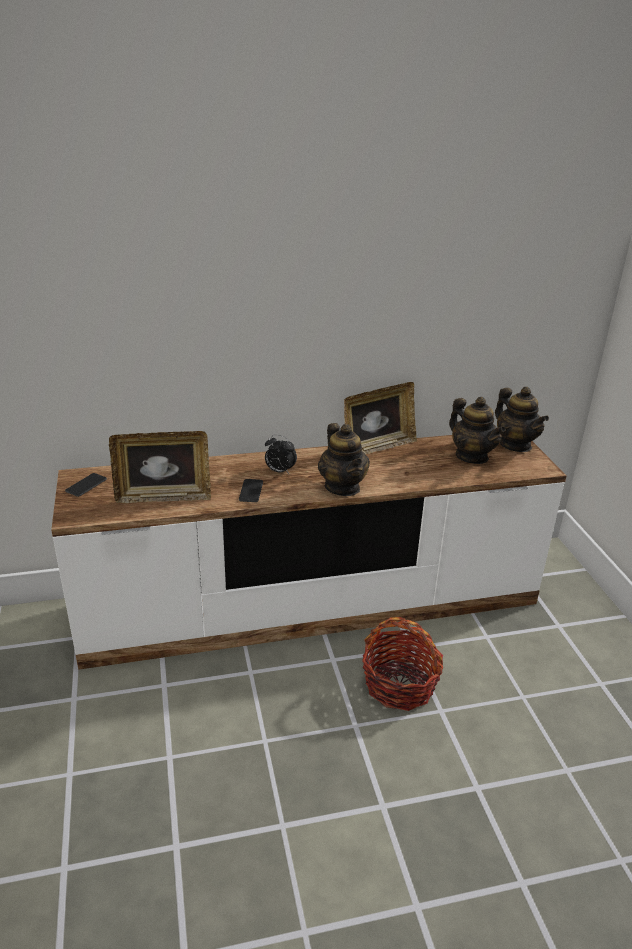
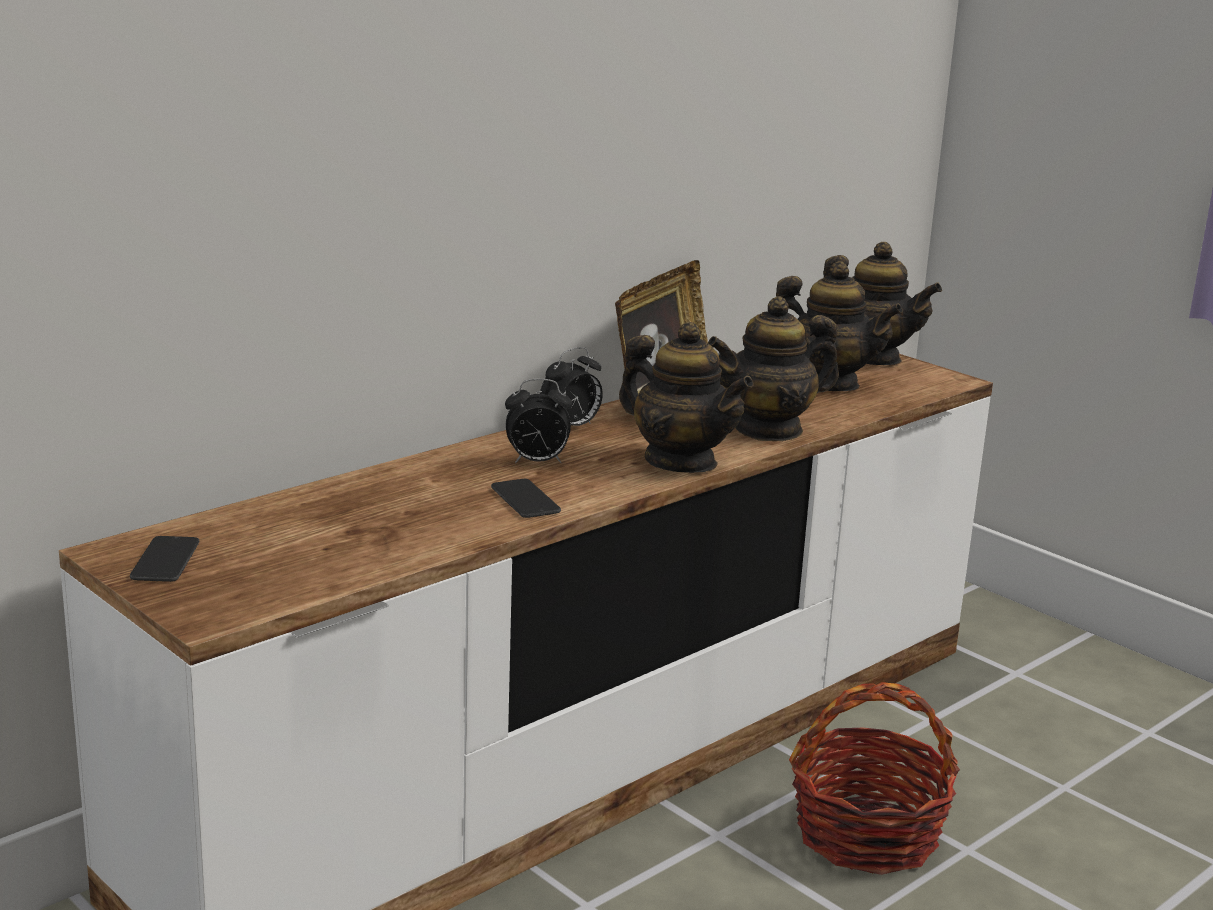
camera: 30 degrees left, 10 degrees down
(163, 497) = (364, 543): picture frame -> none
(317, 455) = (571, 427): none -> alarm clock
(408, 478) = (769, 429): none -> teapot

